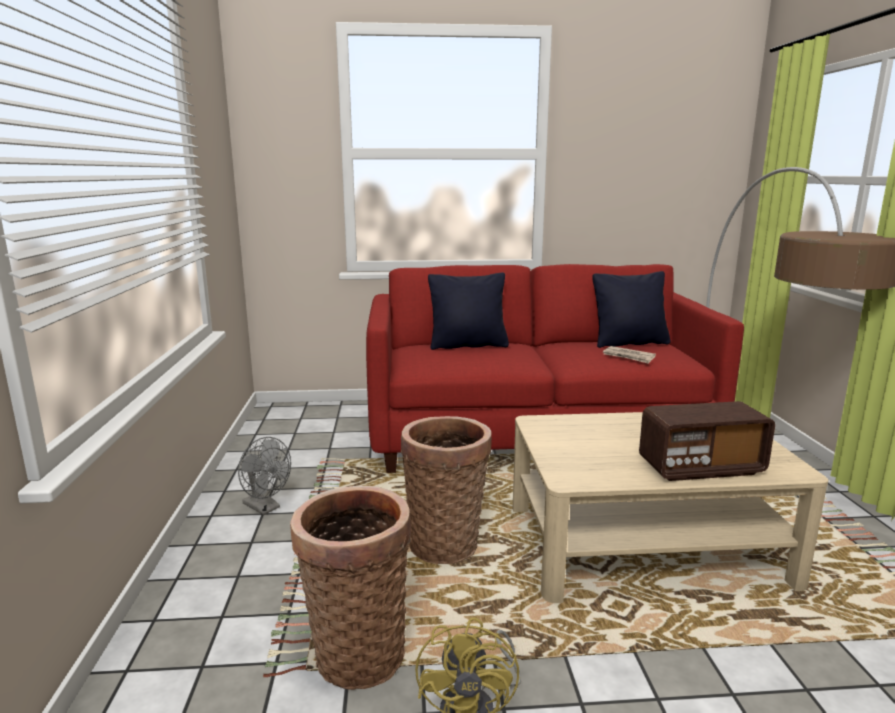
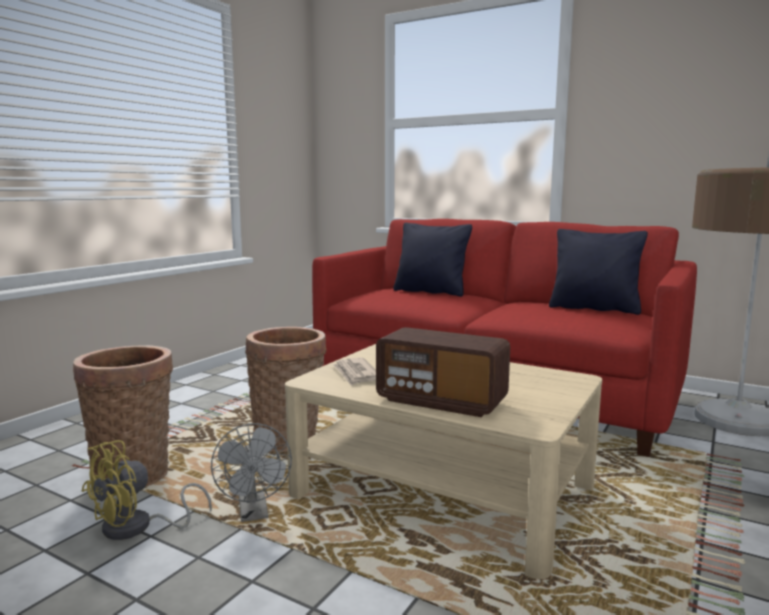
camera: 35 degrees right, 5 degrees down
(265, 507) = (219, 388): grey fan -> grey fan (254, 514)
(629, 357) = (559, 316): newspaper -> newspaper (356, 374)

